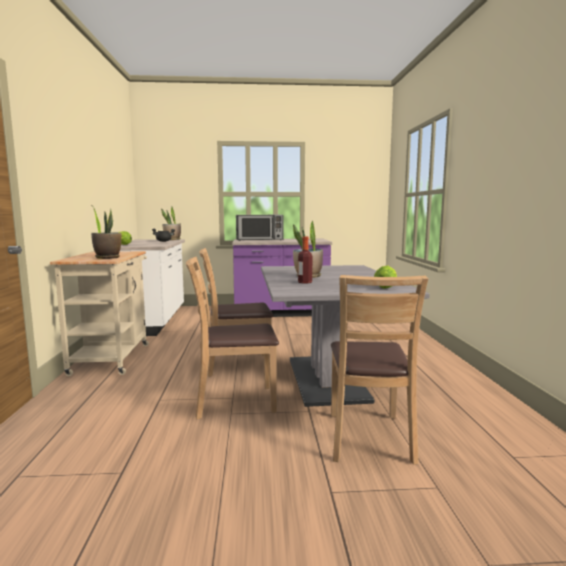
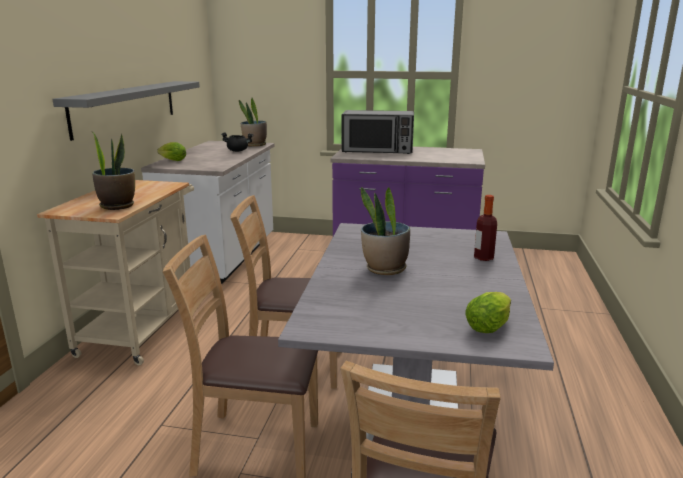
camera: 15 degrees right, 10 degrees up
(93, 202) = (126, 107): none -> grey shelf
(305, 282) = (365, 291): bottle -> bottle (483, 257)

